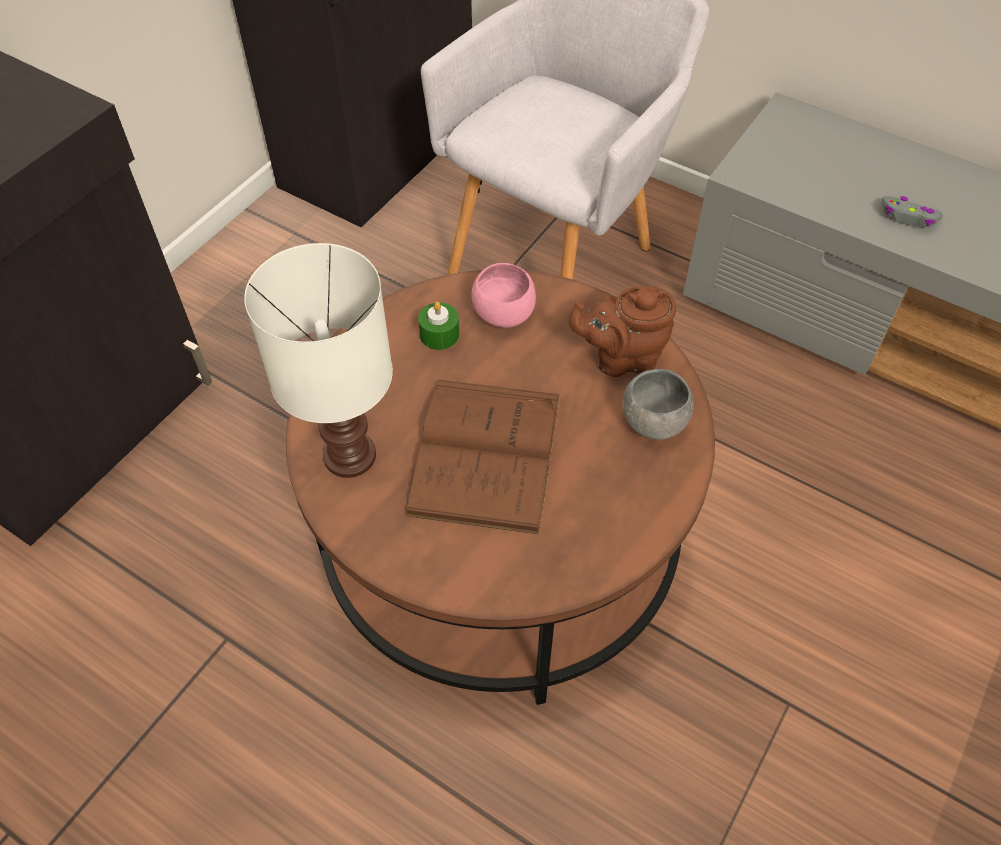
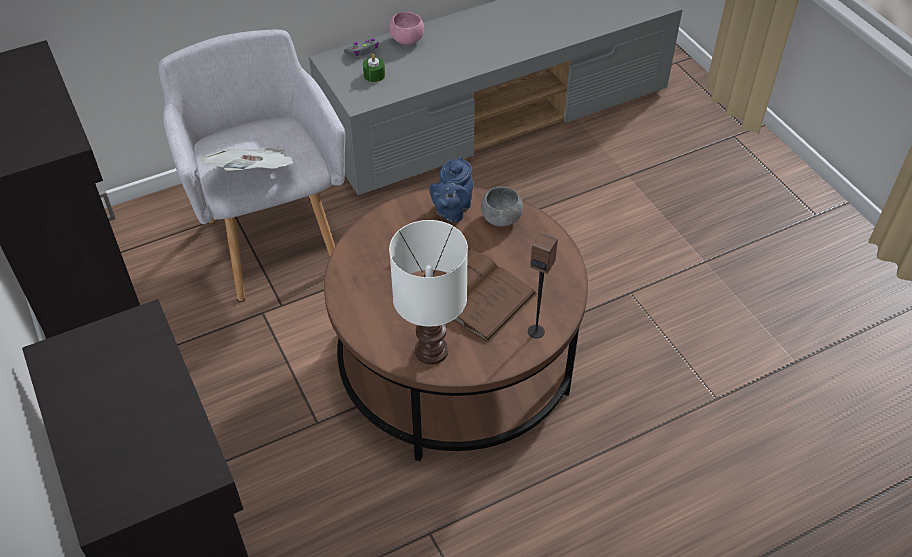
camera: 60 degrees left, 5 degrees down
(439, 334) = (374, 277): green candle -> green candle (374, 75)
(463, 567) = (536, 331): none -> speaker
(503, 314) = (382, 243): pink bowl -> pink bowl (407, 40)
(520, 145) = (255, 176): none -> newspaper
(621, 358) = (452, 211): brown teapot -> blue teapot
(908, 217) = (444, 62): grey game controller -> grey game controller (363, 50)

